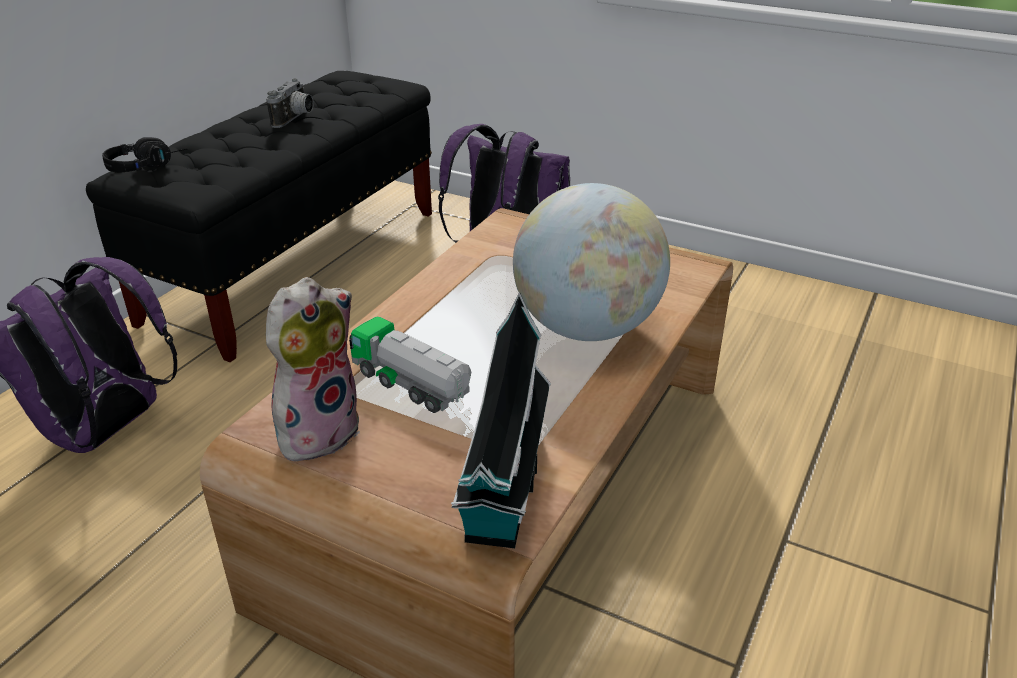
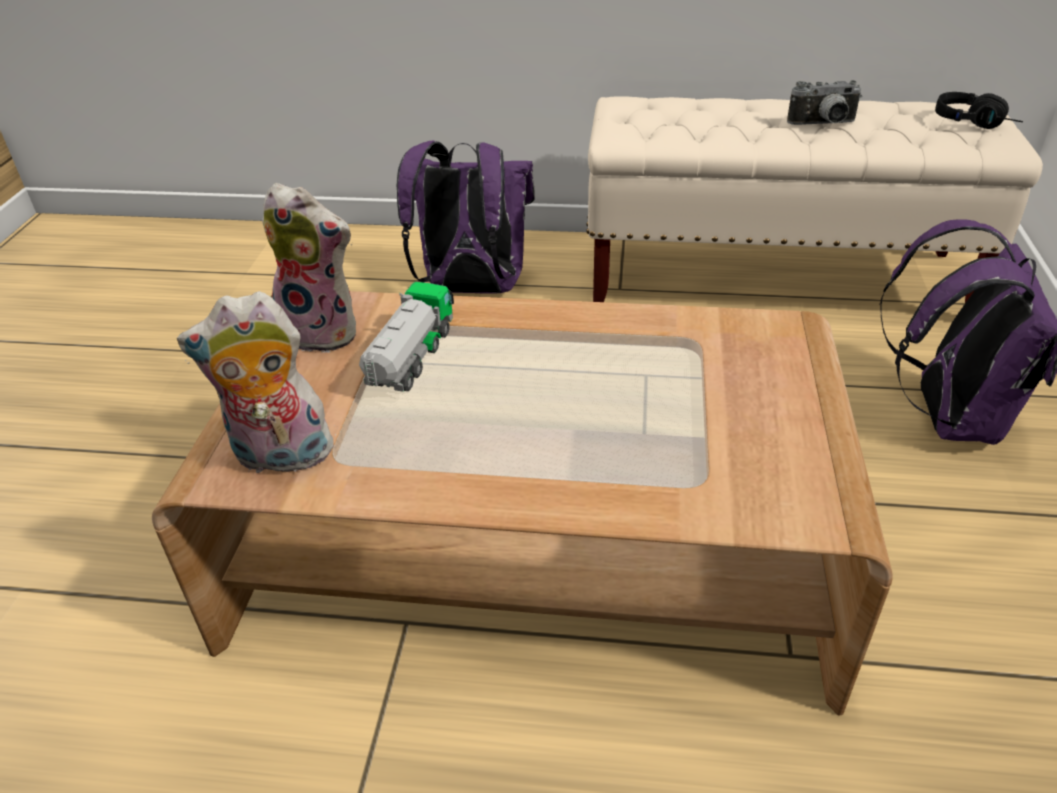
camera: 70 degrees right, 5 degrees up
(148, 166) = (641, 104): black headphones -> black headphones (975, 123)
(298, 265) = (775, 280): black bench -> beige bench
(504, 484) = (280, 457): toy house -> plush toy
(586, 328) = (583, 447): globe -> none

